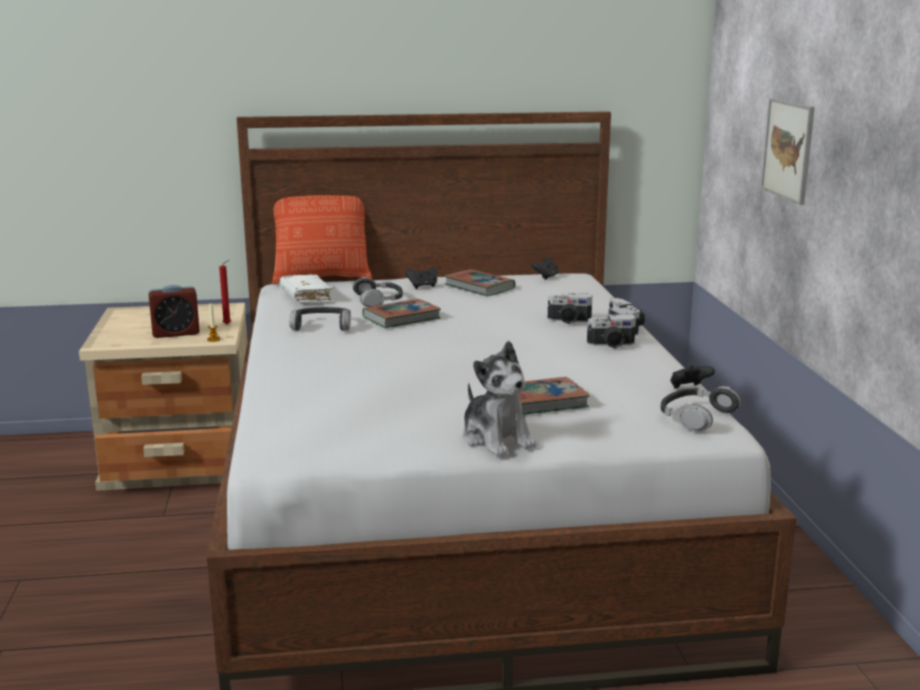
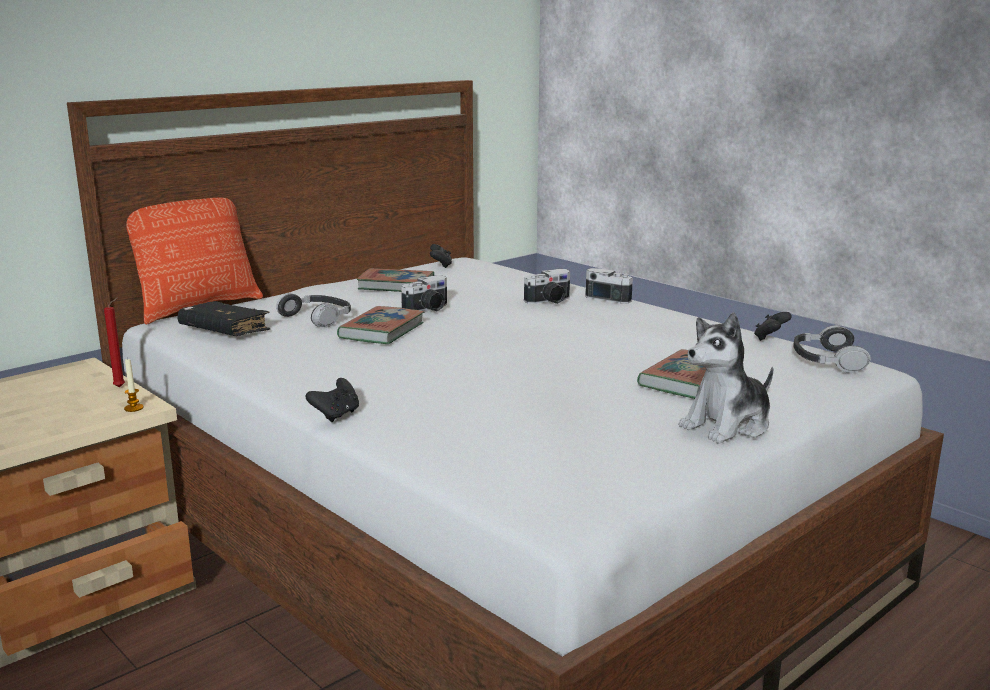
camera: 35 degrees left, 0 degrees up
(176, 333) = (64, 413): alarm clock -> none
(306, 297) = (224, 330): white book -> black book
(322, 326) = (309, 357): headphones -> none
(423, 286) = (335, 295): black game controller -> black game controller (336, 415)
(496, 439) = (727, 425): plush toy -> plush toy turned 120 degrees clockwise
(611, 345) = (632, 315): camera -> camera (428, 309)
(788, 150) = (702, 101): picture -> none

